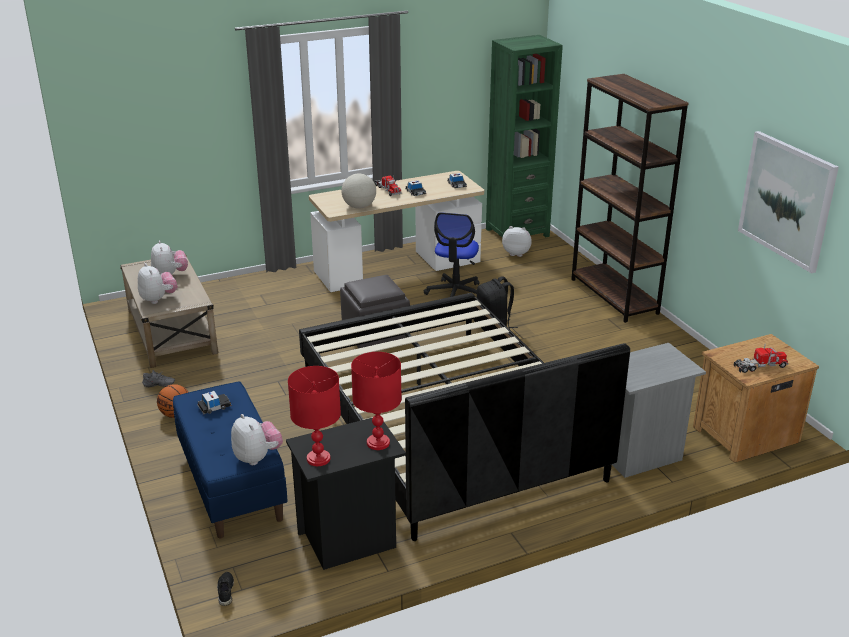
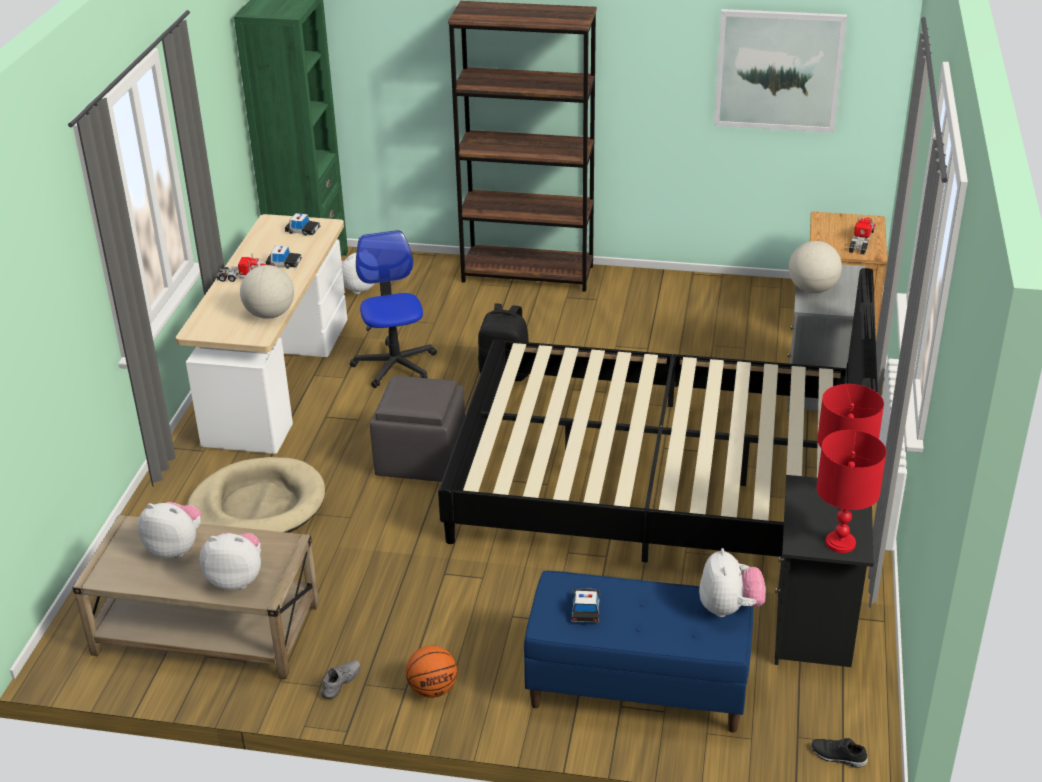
camera: 55 degrees left, 5 degrees up
(257, 457) = (729, 608): plush toy -> plush toy turned 90 degrees clockwise
(282, 305) = (257, 506): none -> beige dog bed
(455, 293) = (395, 365): office chair -> office chair turned 150 degrees counterclockwise
(636, 359) = (812, 289): none -> globe

